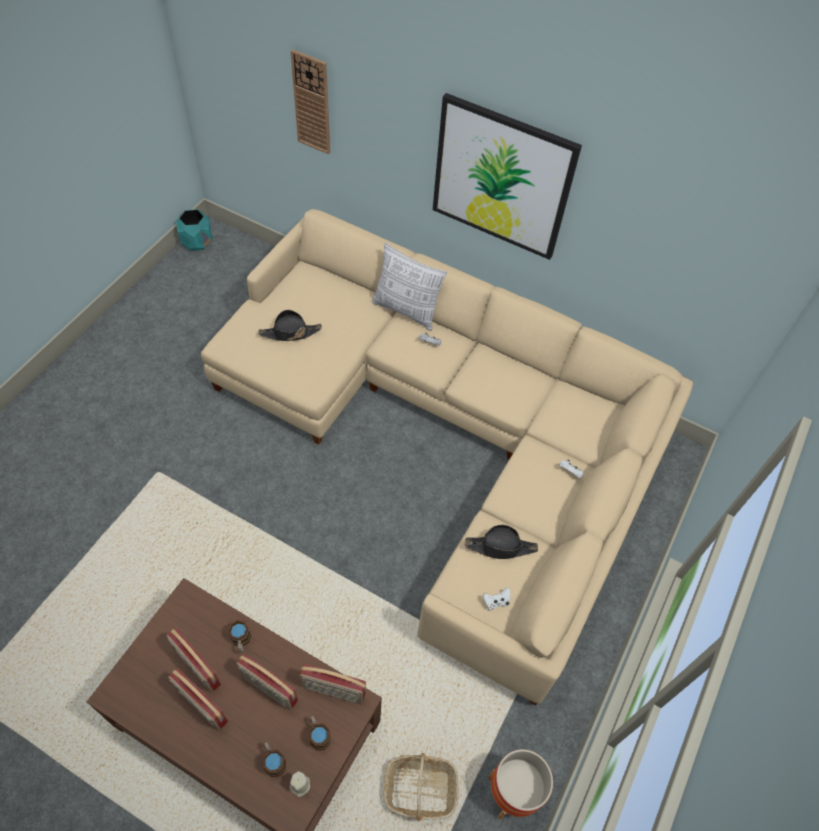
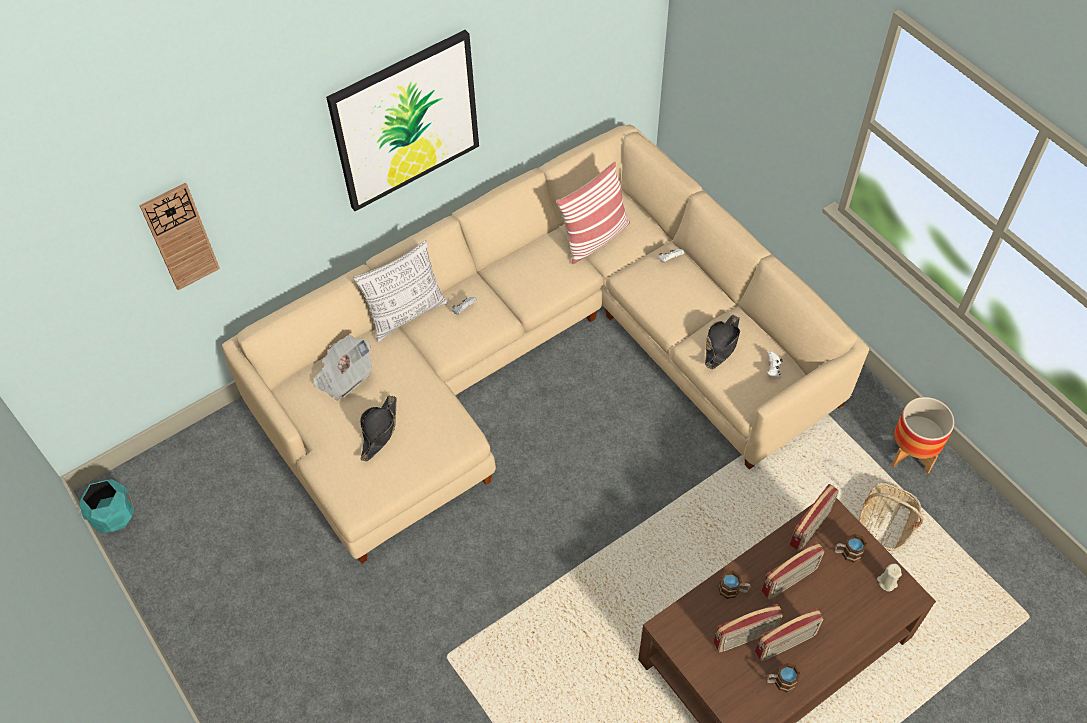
camera: 60 degrees left, 0 degrees up
(273, 761) = (858, 597): mug -> mug (780, 682)
(328, 294) = (344, 377): none -> newspaper
(558, 407) = (595, 238): none -> pillow

